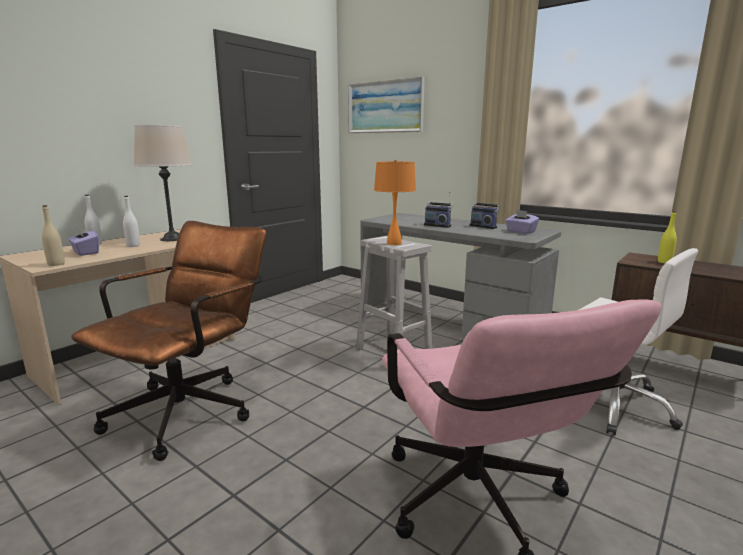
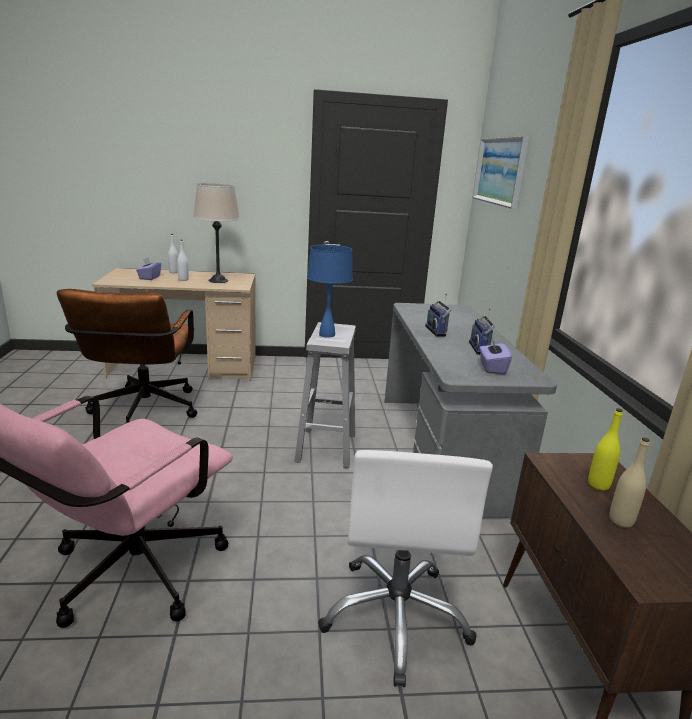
camera: 45 degrees right, 5 degrees up
(56, 264) = (115, 282): beige bottle -> beige bottle (621, 520)
(191, 408) = (142, 413): brown office chair -> brown office chair turned 105 degrees clockwise
(394, 243) = (327, 334): orange table lamp -> blue table lamp

